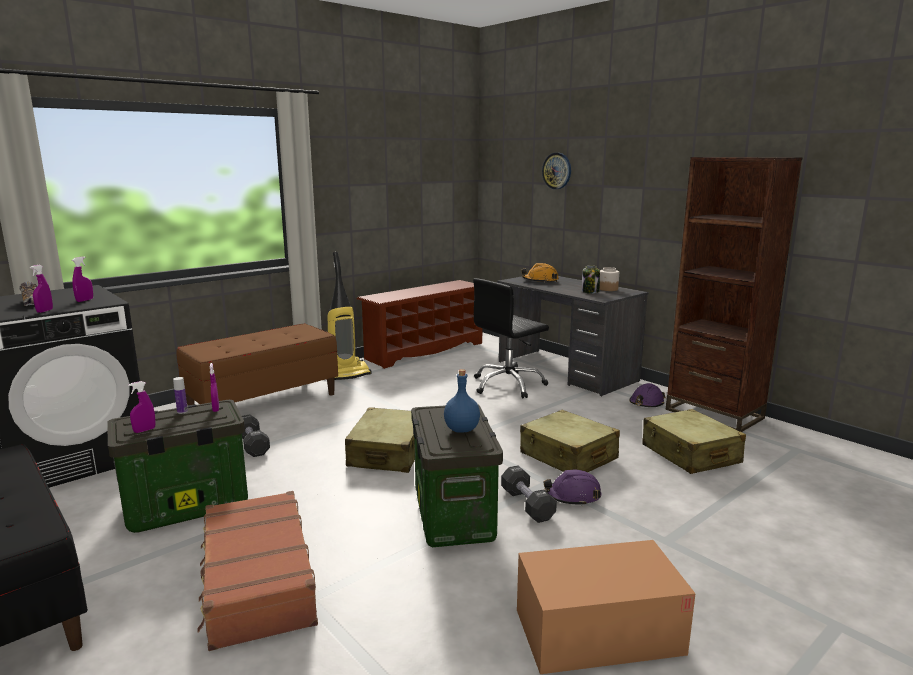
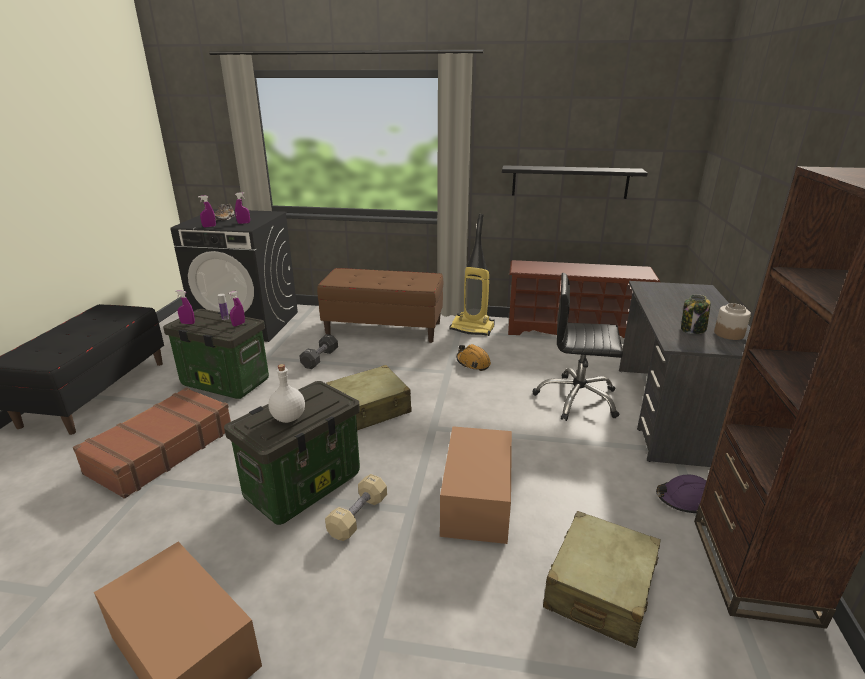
camera: 50 degrees right, 10 degrees up
(394, 213) = (569, 182): none -> black shelf
(461, 430) = (288, 418): blue bottle -> white bottle
(527, 505) = (358, 516): black dumbbell -> beige dumbbell
(540, 281) = (675, 295): orange hard hat -> orange hard hat (473, 363)
(557, 171) = (758, 152): wall clock -> none
(568, 456) = (477, 500): beige suitcase -> cardboard box
(572, 496) = (401, 537): purple hard hat -> none

